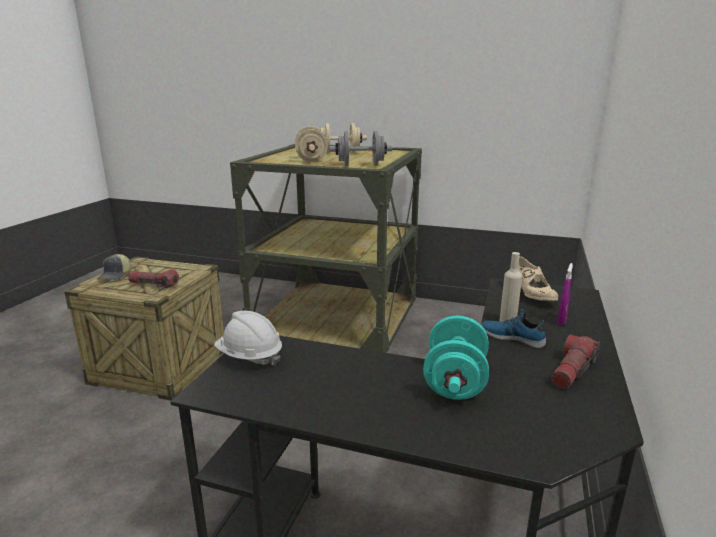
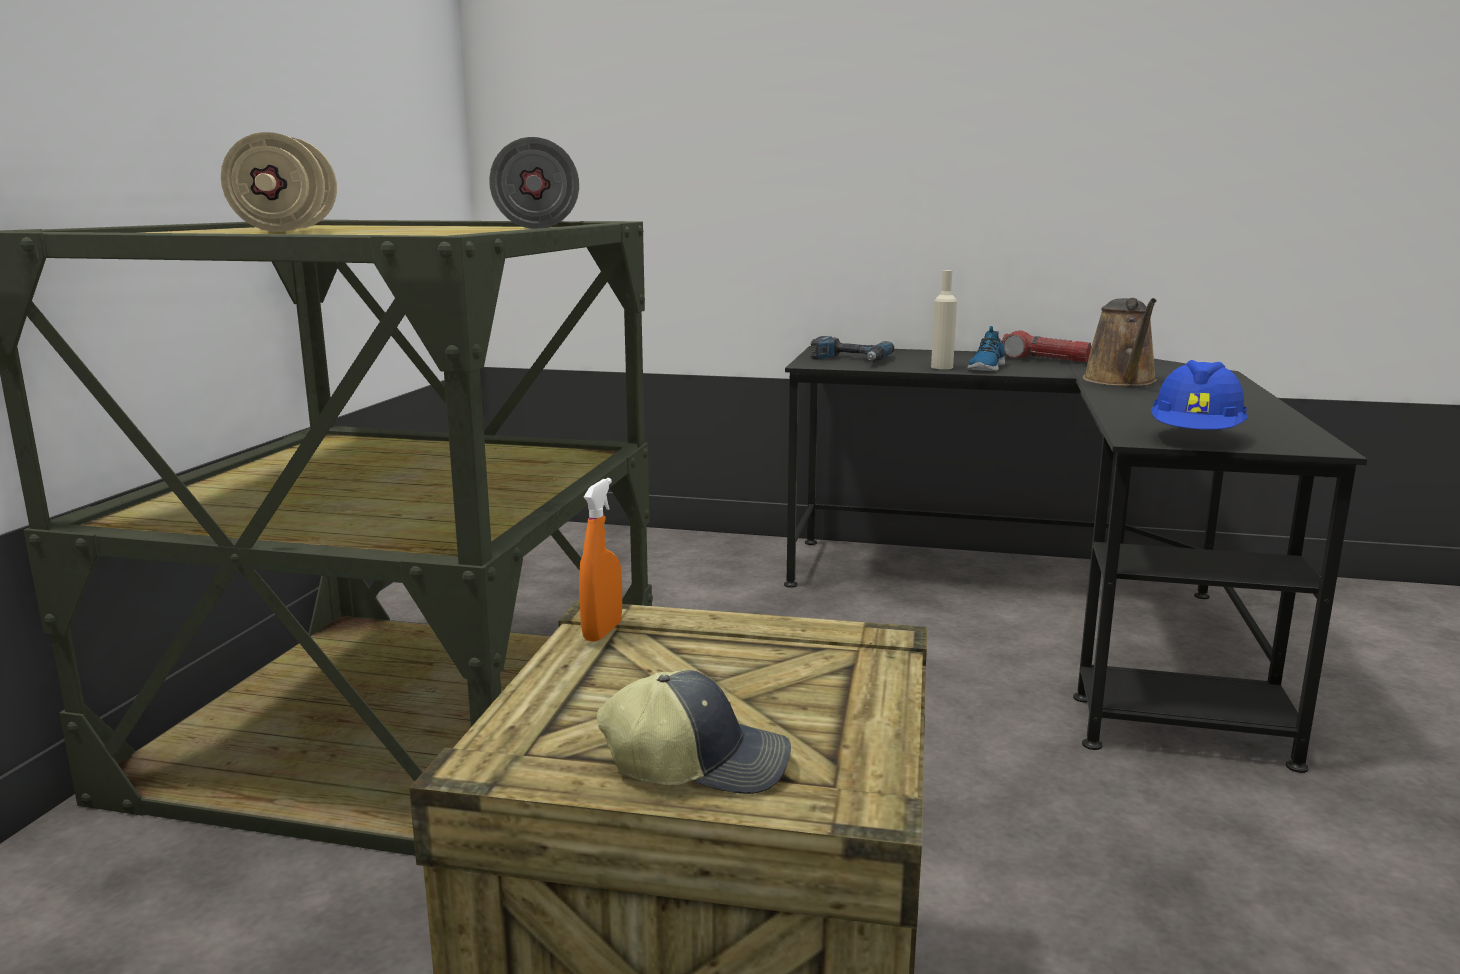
camera: 95 degrees left, 5 degrees down
(154, 285) = (786, 660): flashlight -> none
(192, 267) = (602, 631): none -> orange spray bottle
(249, 357) = (1195, 438): white hard hat -> blue hard hat
(311, 159) = (416, 232): beige dumbbell -> none
(455, 382) = (1121, 381): turquoise dumbbell -> brown watering can
(531, 296) = (850, 359): beige shoe -> power drill
(561, 320) = (921, 356): purple spray bottle -> none

